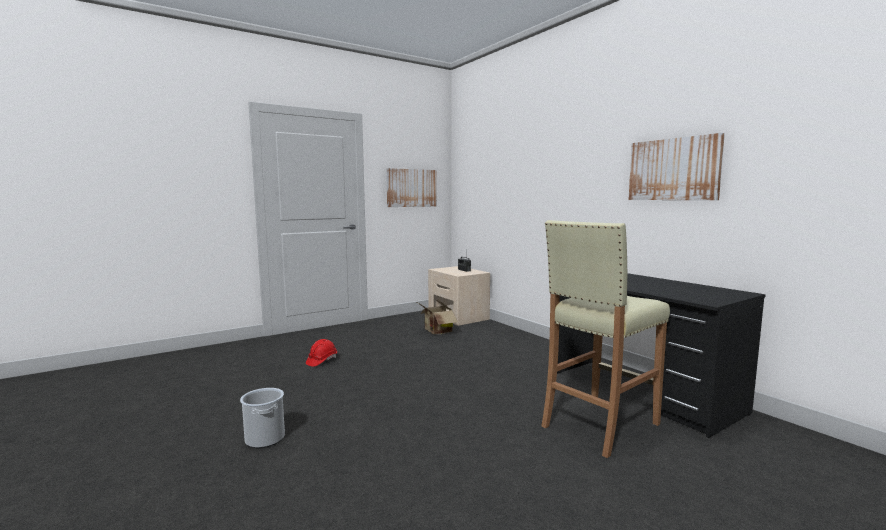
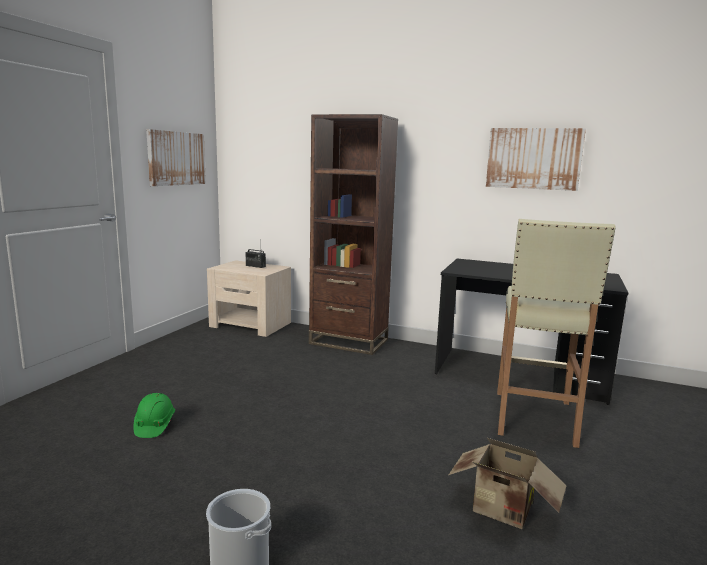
camera: 35 degrees left, 5 degrees up
(321, 361) = (154, 425): red hard hat -> green hard hat
(436, 331) = (252, 349): cardboard box -> cardboard box (503, 512)
(515, 338) = (348, 342): none -> brown bookcase

